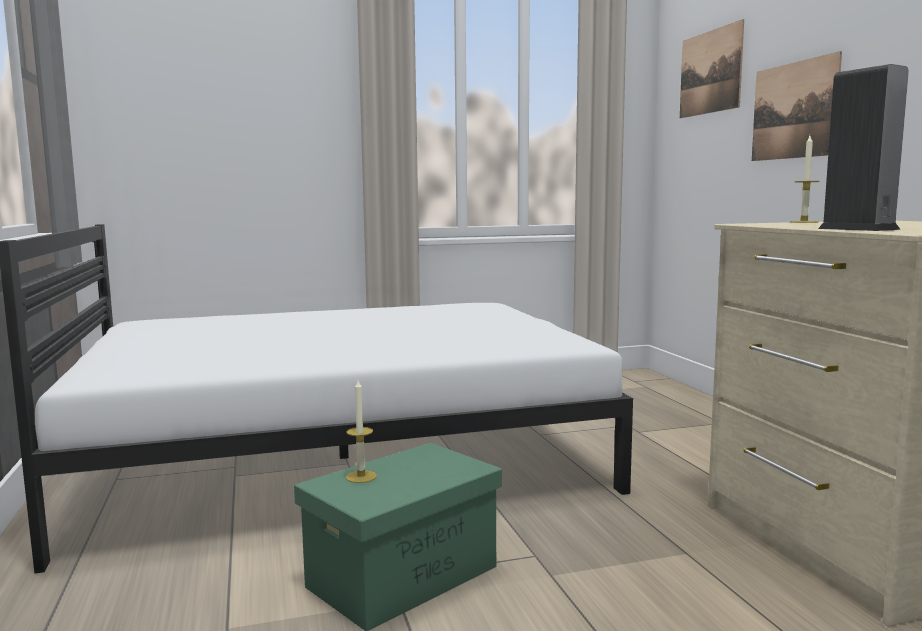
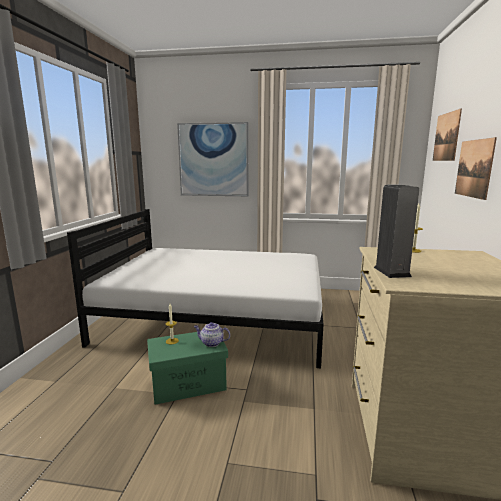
camera: 25 degrees right, 5 degrees up
(253, 113) = (213, 160): none -> picture
(453, 464) = (211, 343): none -> teapot

